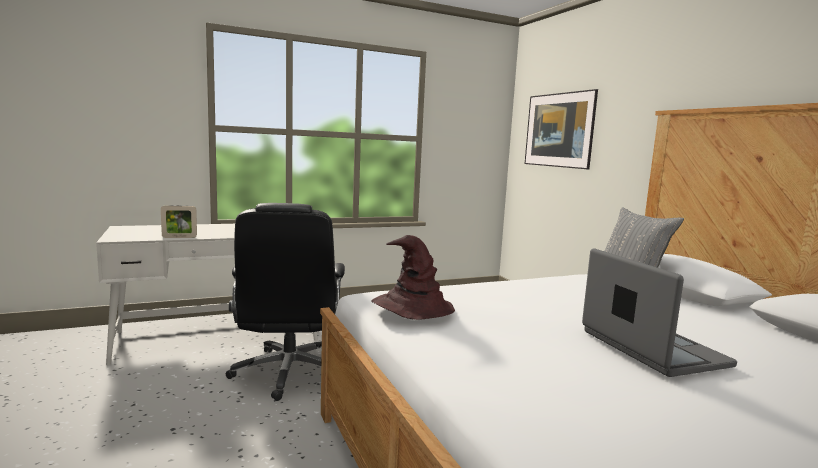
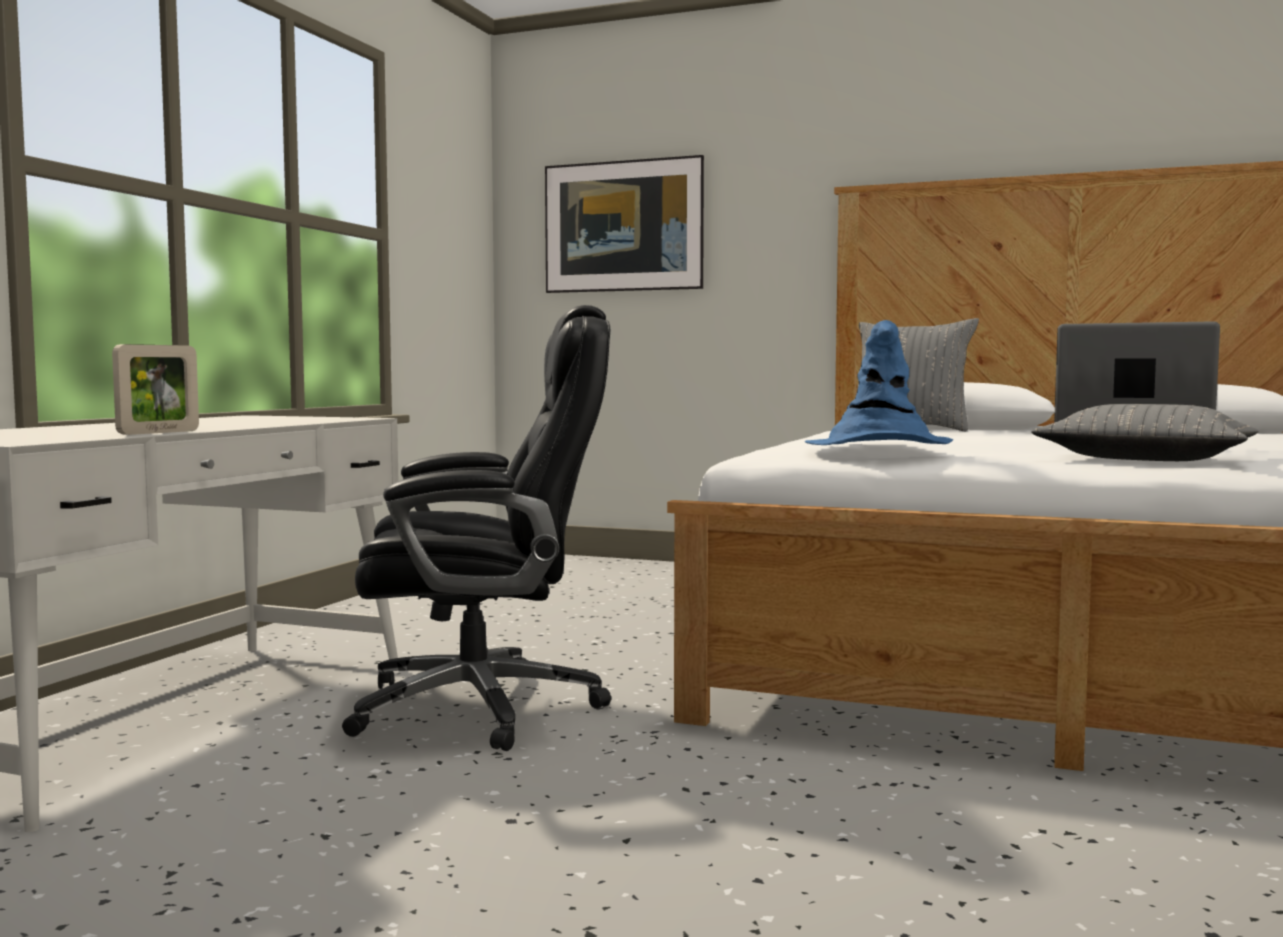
camera: 45 degrees left, 5 degrees down
(289, 373) = (483, 708): black office chair -> black office chair turned 45 degrees counterclockwise
(411, 308) = (878, 447): brown hat -> blue hat
(531, 373) = (1146, 459): none -> grey pillow

